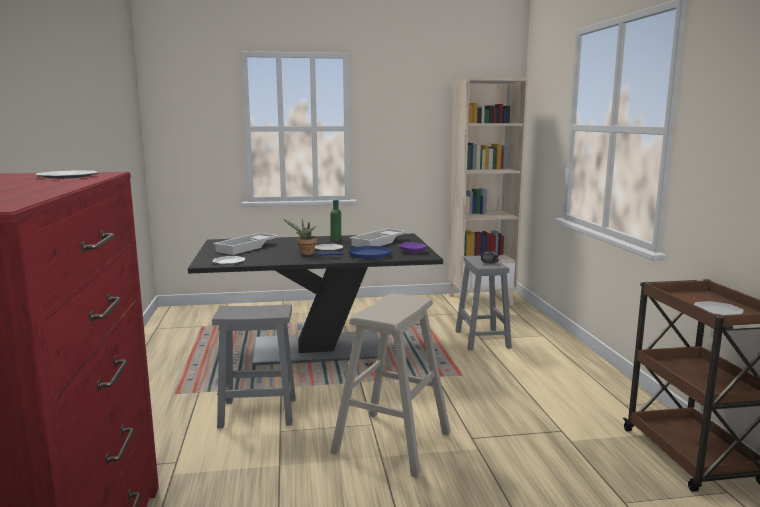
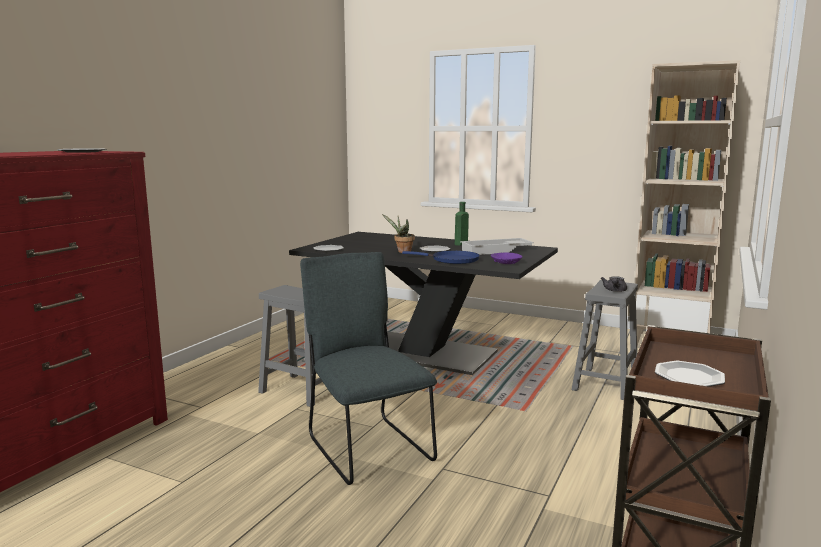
camera: 35 degrees right, 0 degrees up
(247, 248) = (370, 241): white tray -> none
(392, 442) = (366, 446): beige stool -> grey chair

